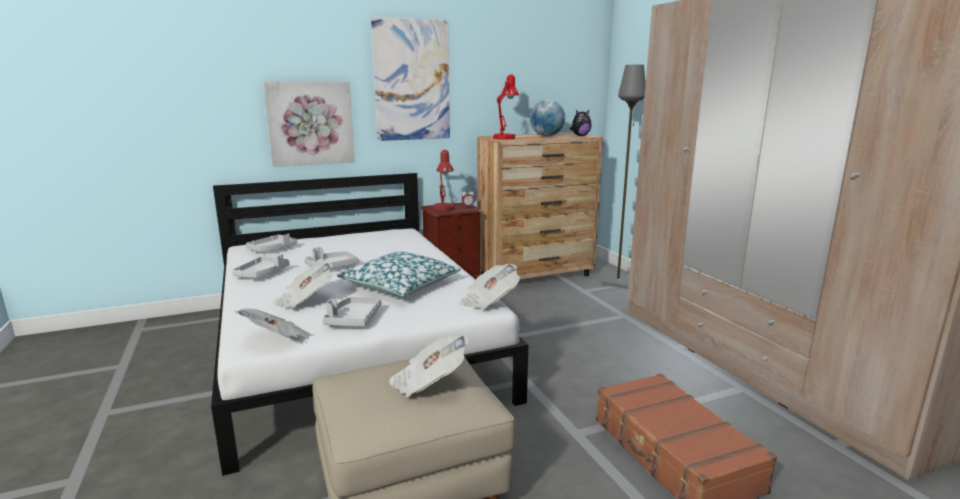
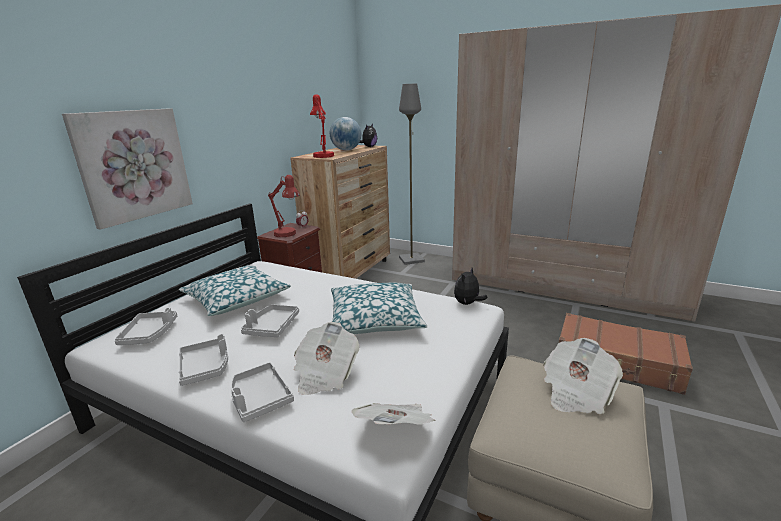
camera: 40 degrees left, 5 degrees up
(348, 246) = (236, 299): none -> pillow
(353, 319) = (412, 369): grey tray -> grey tray (259, 398)
(412, 80) = (229, 104): picture -> none
(489, 301) = (467, 303): newspaper -> plush toy

